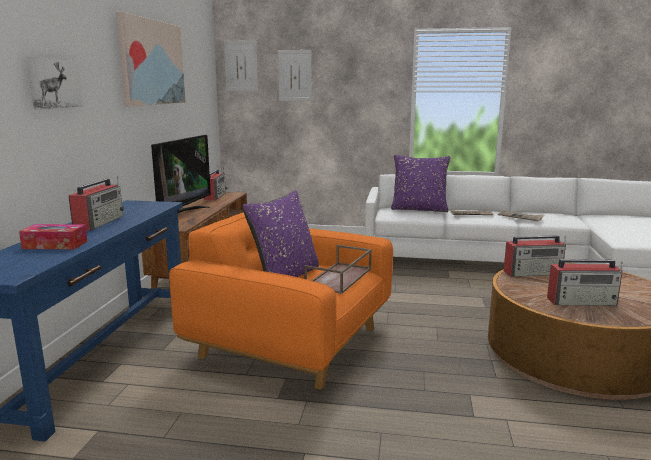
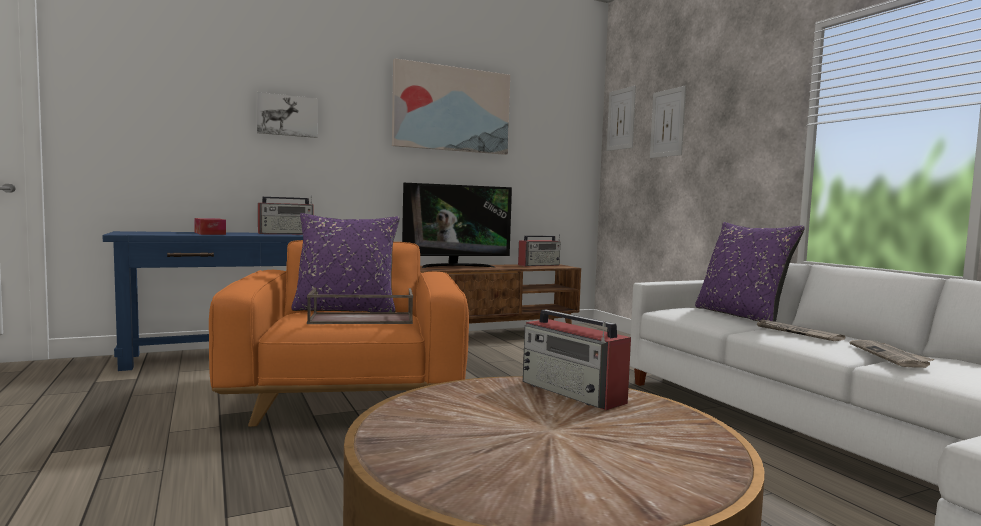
camera: 55 degrees right, 10 degrees down
(582, 302) = (464, 430): radio -> none

